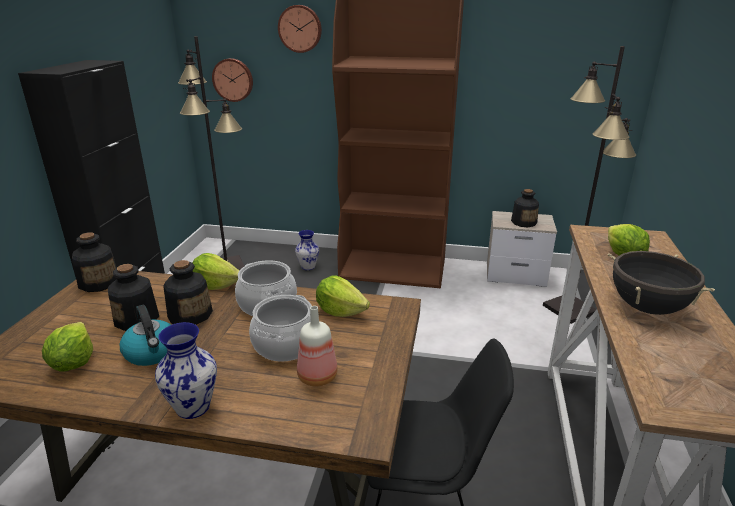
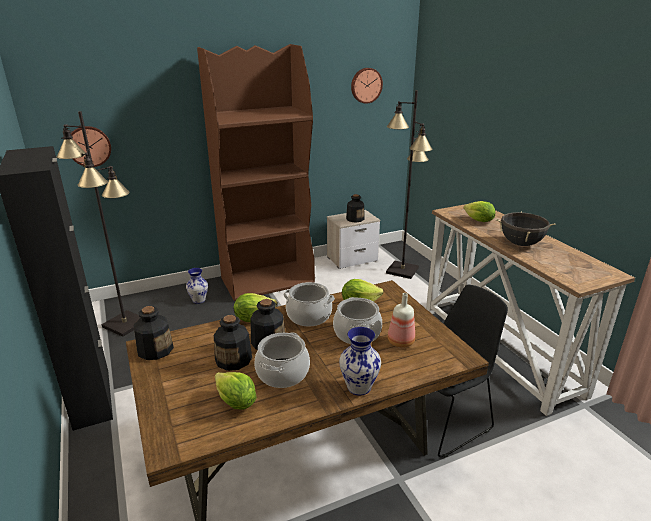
camera: 35 degrees left, 0 degrees up
(152, 353) = (282, 373): kettle -> cooking pot
(300, 28) = (155, 93): wall clock -> wall clock (366, 85)

